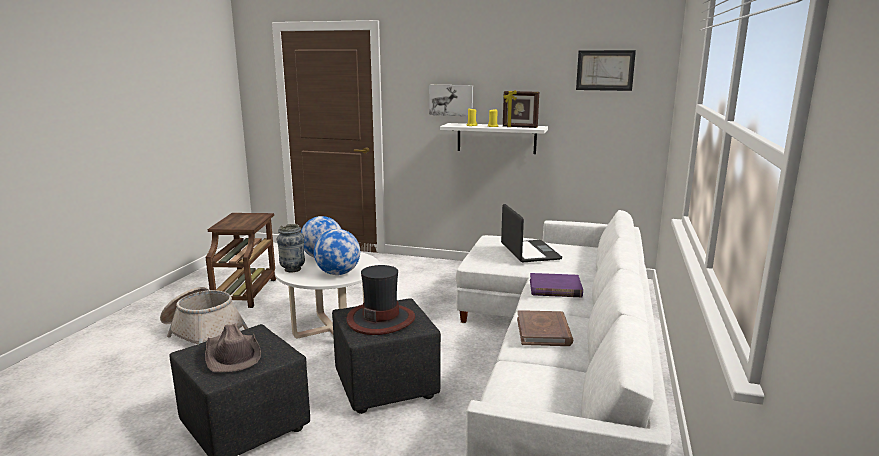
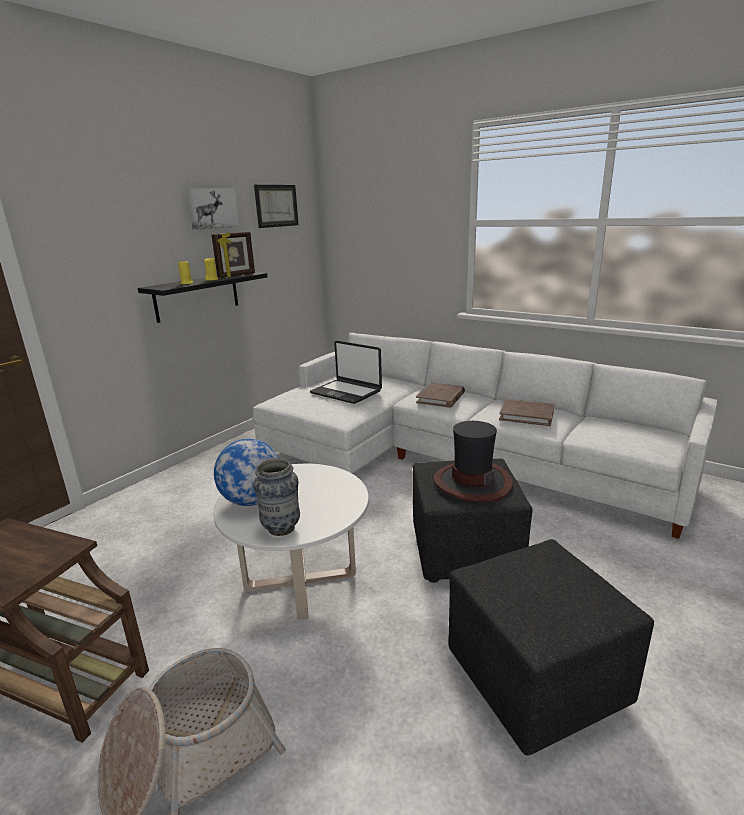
camera: 70 degrees left, 5 degrees up
(233, 355) = (554, 594): brown hat -> none
(338, 273) = (328, 493): globe -> none
(451, 100) = (135, 255): picture -> picture (212, 208)
(496, 138) = (197, 296): white shelf -> black shelf
(529, 252) = (346, 392): laptop -> laptop turned 150 degrees counterclockwise
(555, 288) = (440, 398): purple book -> brown book

